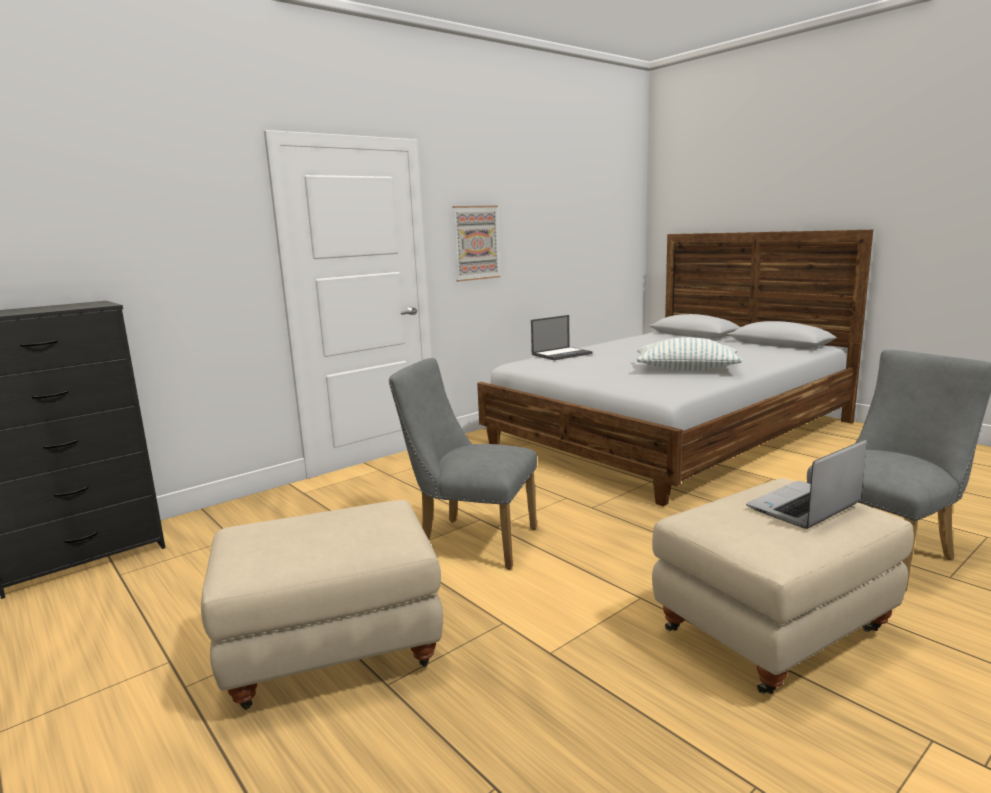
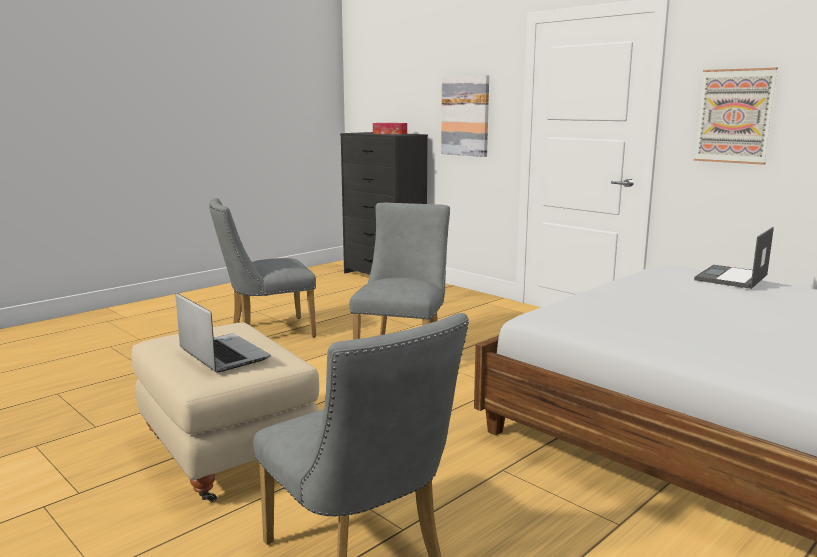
camera: 85 degrees right, 0 degrees up
(48, 308) = (390, 133): none -> tissue box
(182, 264) = (465, 116): none -> picture
(332, 657) = (266, 332): beige ottoman -> grey chair
(562, 354) = (731, 278): laptop -> laptop turned 75 degrees clockwise
(686, 370) = (691, 330): pillow -> none

